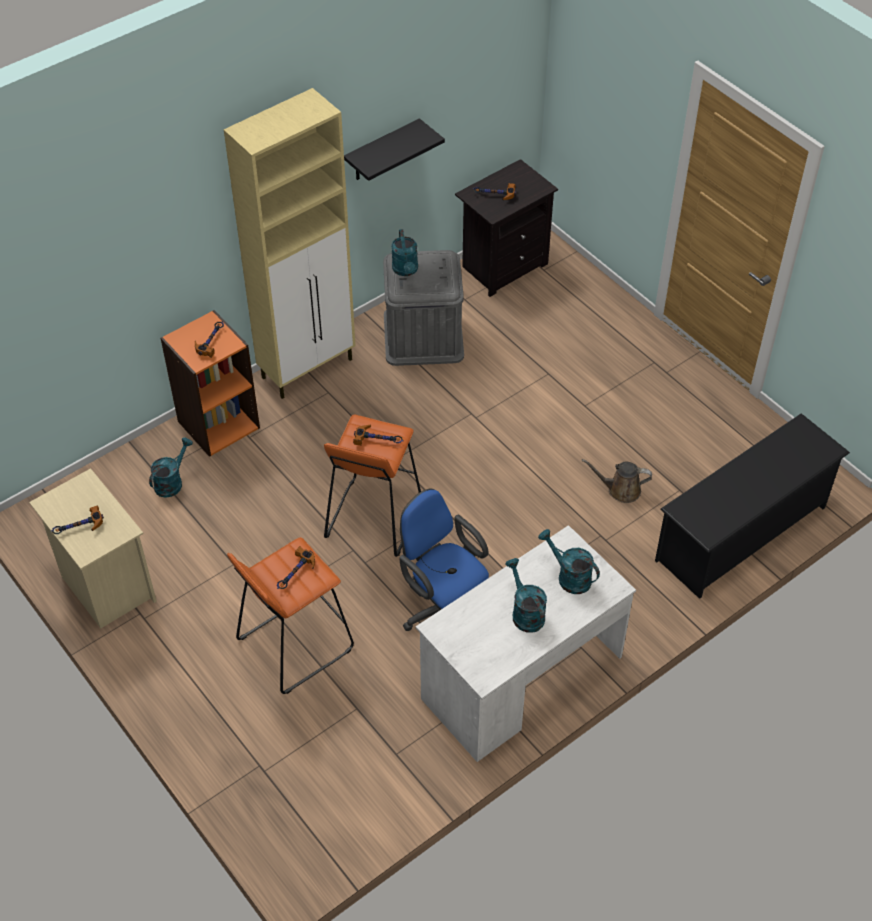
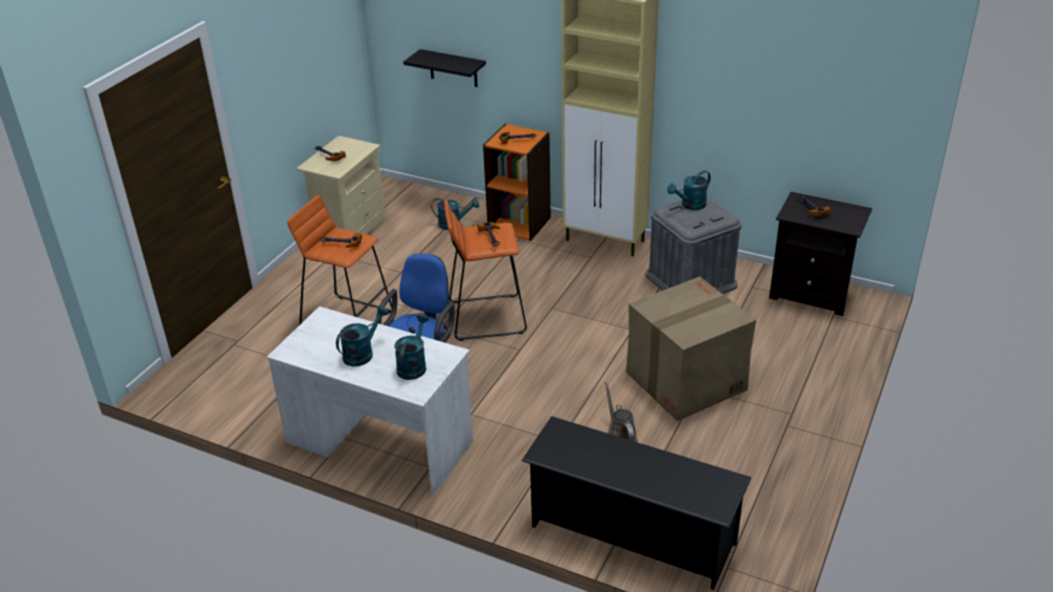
camera: 65 degrees right, 15 degrees down
(382, 151) = (724, 98): black shelf -> black shelf (453, 68)
(570, 410) = (685, 381): none -> cardboard box

